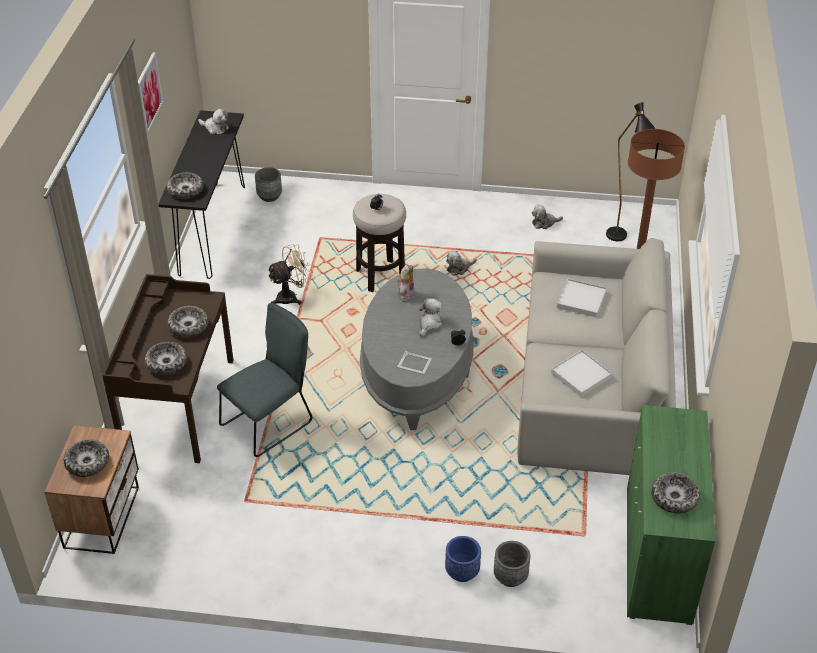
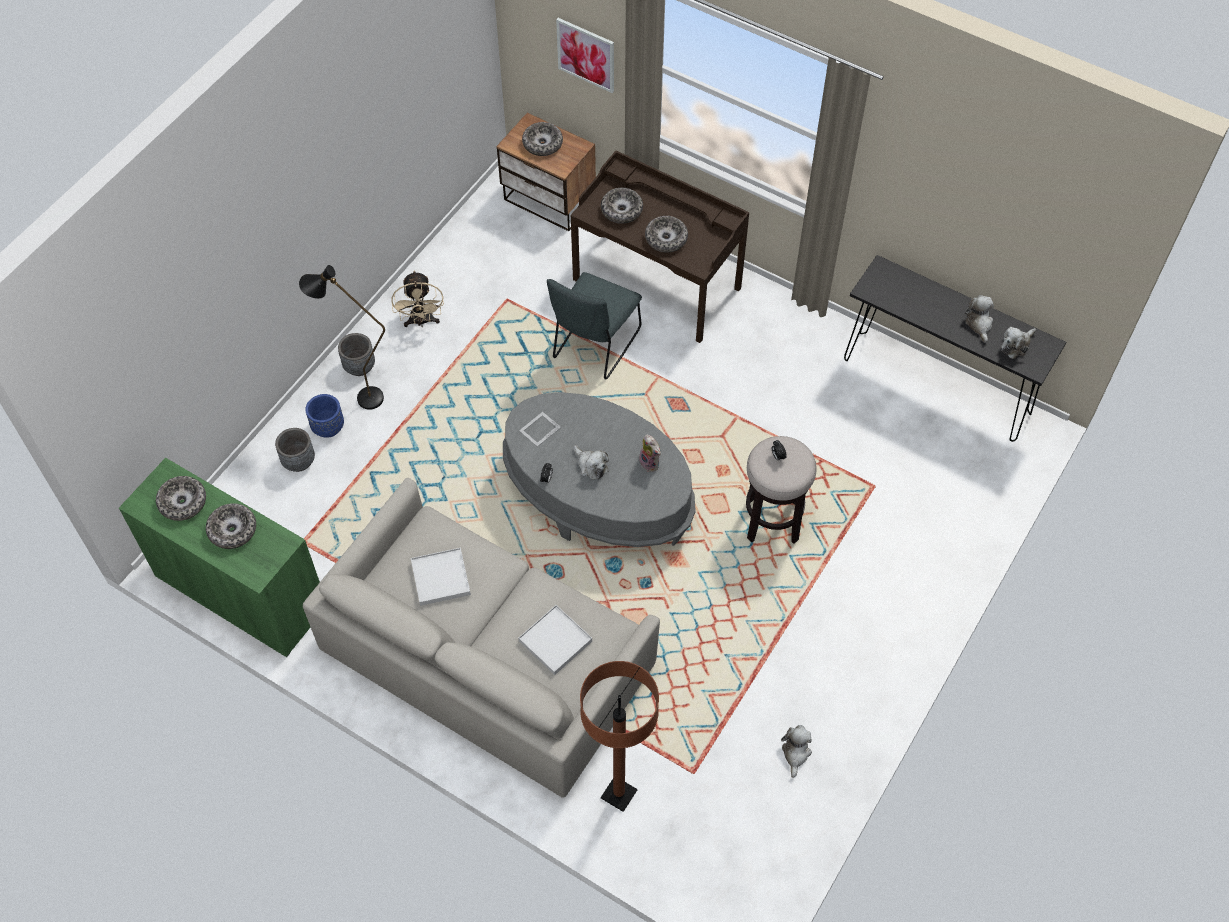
camera: 115 degrees right, 15 degrees up
(148, 92) = (932, 176): picture -> picture (586, 54)
(185, 190) = (892, 284): bowl -> bowl (232, 530)
(269, 196) = (982, 462): grey planter -> grey planter (359, 366)
(270, 422) = (594, 346): grey chair -> grey chair turned 45 degrees clockwise
(291, 296) = (777, 423): beige fan -> beige fan (421, 322)
(459, 268) = (748, 609): plush toy -> plush toy (979, 324)
(620, 239) = (719, 831): black floor lamp -> black floor lamp (360, 398)

